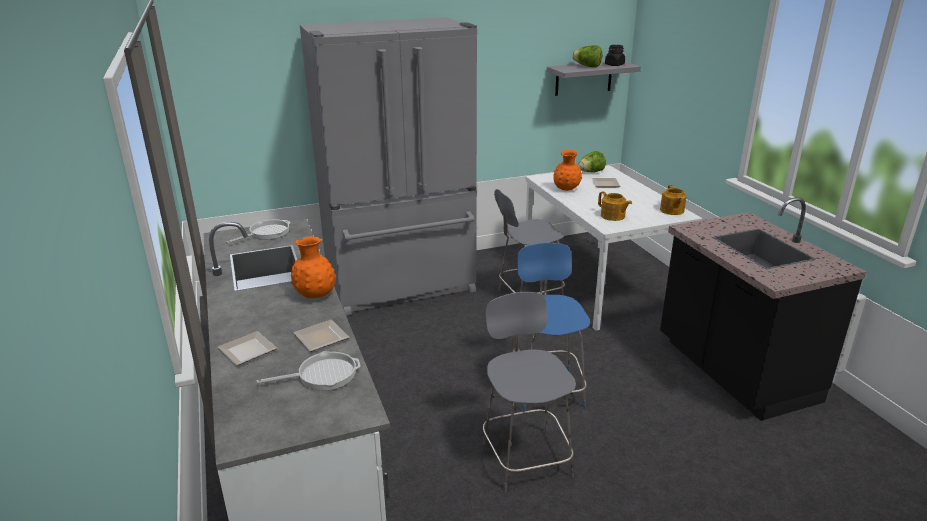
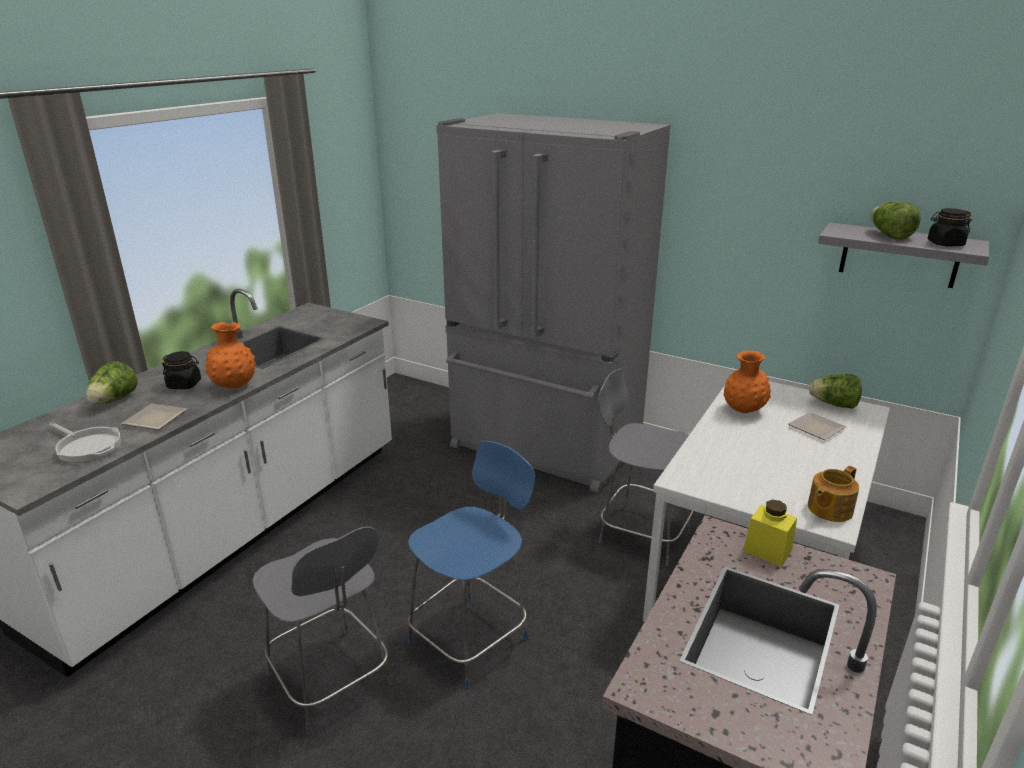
camera: 50 degrees right, 0 degrees up
(248, 349) = (114, 400): plate -> lettuce
(266, 233) = (336, 320): frying pan -> none
(274, 314) = (184, 384): none -> black jar
(525, 457) = (331, 682): grey chair -> grey chair turned 105 degrees clockwise
(613, 216) = (721, 470): teapot -> none
(710, 225) = (767, 550): none -> yellow jar

